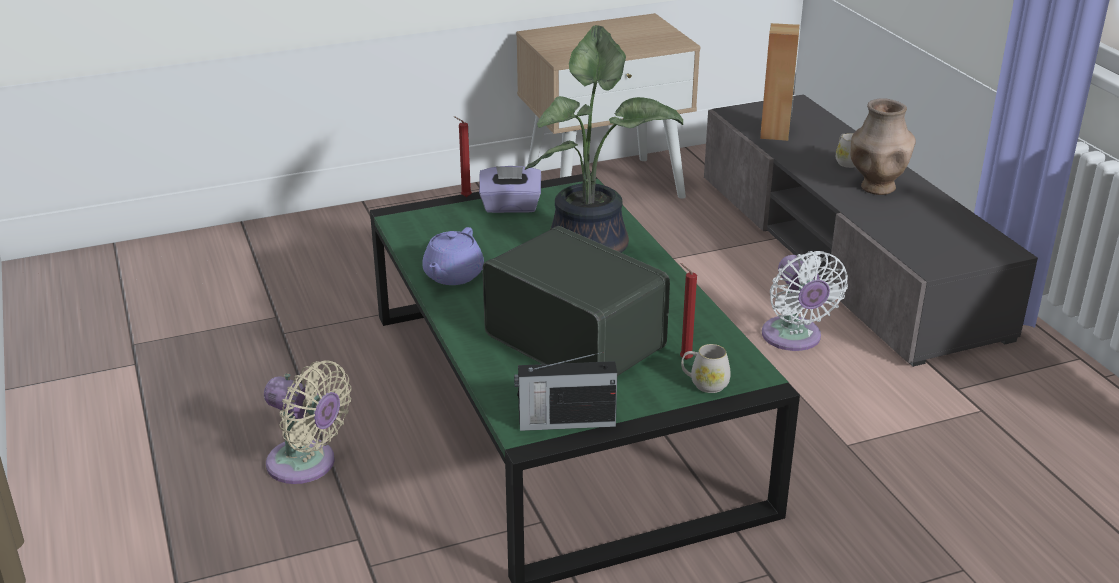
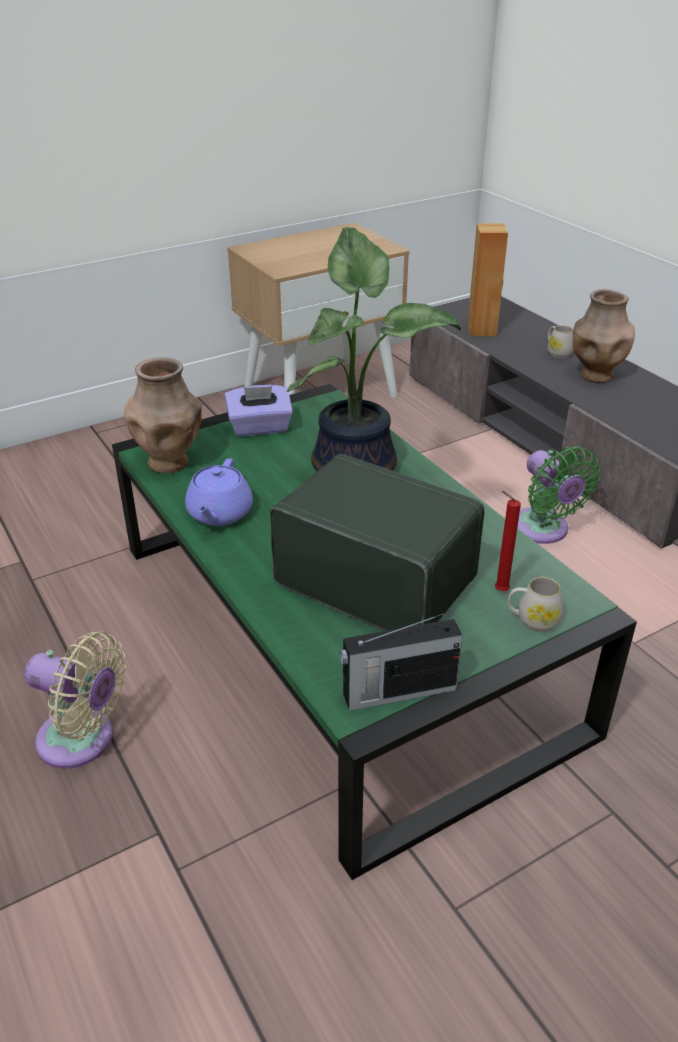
camera: 10 degrees left, 5 degrees up
(418, 230) = (169, 462): none -> brown vase
(464, 197) = (209, 421): red candle -> none
(794, 338) = (543, 530): white fan -> green fan

